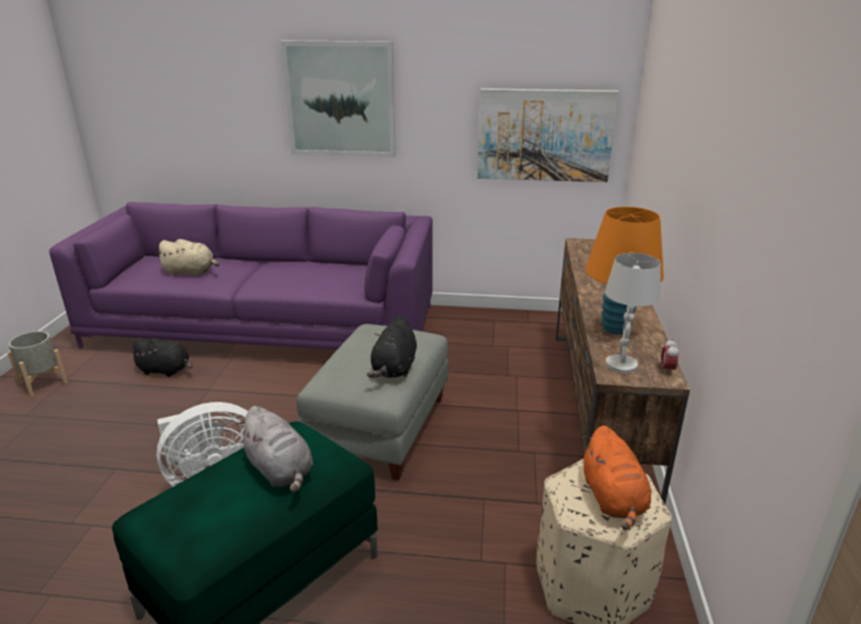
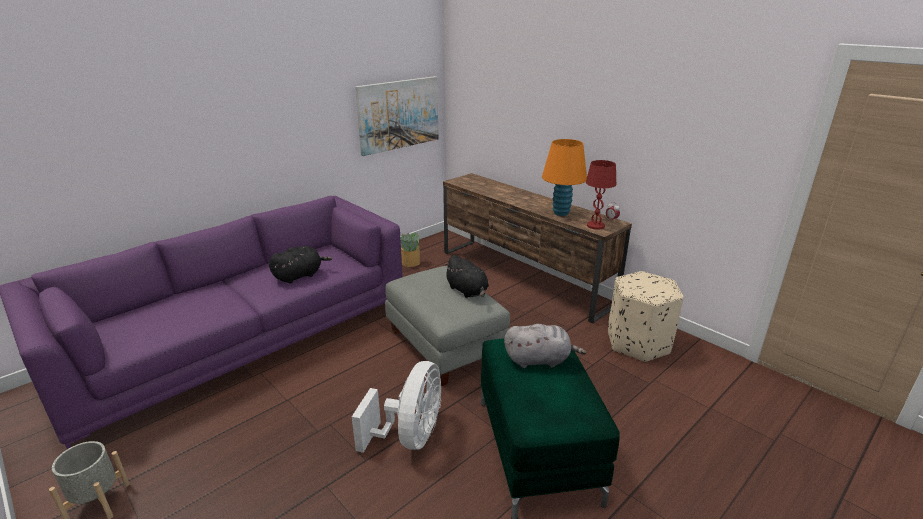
camera: 50 degrees left, 0 degrees up
(166, 370) = (218, 413): black plush toy -> black plush toy (300, 276)
(191, 272) = (182, 313): beige plush toy -> none
(340, 99) = (246, 112): picture -> none
(501, 331) = (410, 263): none -> potted plant
(613, 499) = (653, 285): orange plush toy -> none
(621, 365) = (595, 226): white table lamp -> red table lamp

